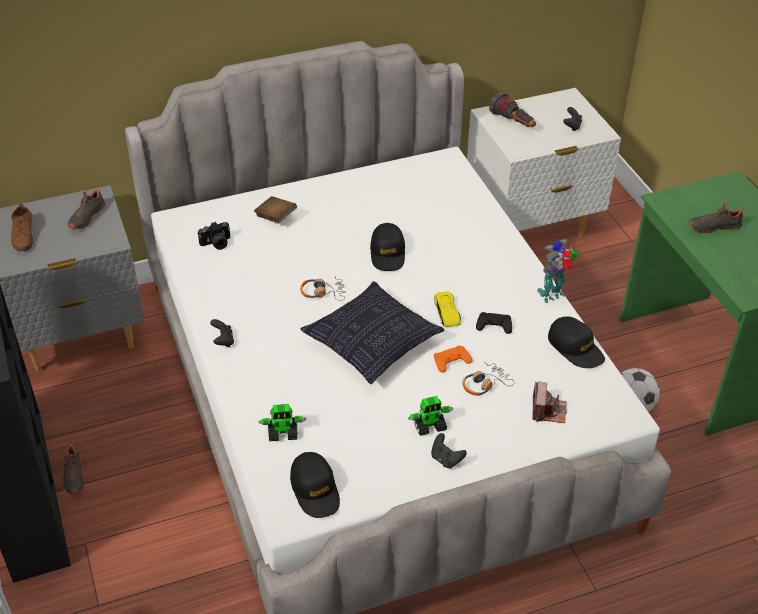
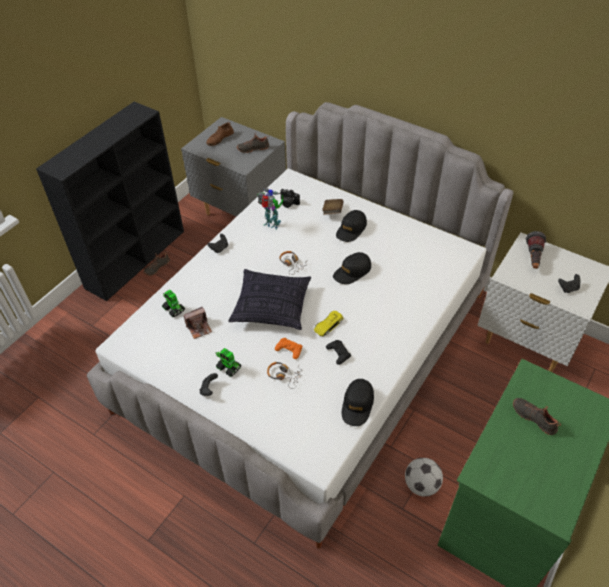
camera: 55 degrees right, 5 degrees up
(315, 490) = (144, 345): black cap -> black cap (351, 230)
(548, 411) = (288, 419): camera -> camera (199, 328)
(553, 295) = (395, 368): toy robot -> toy robot (272, 225)

